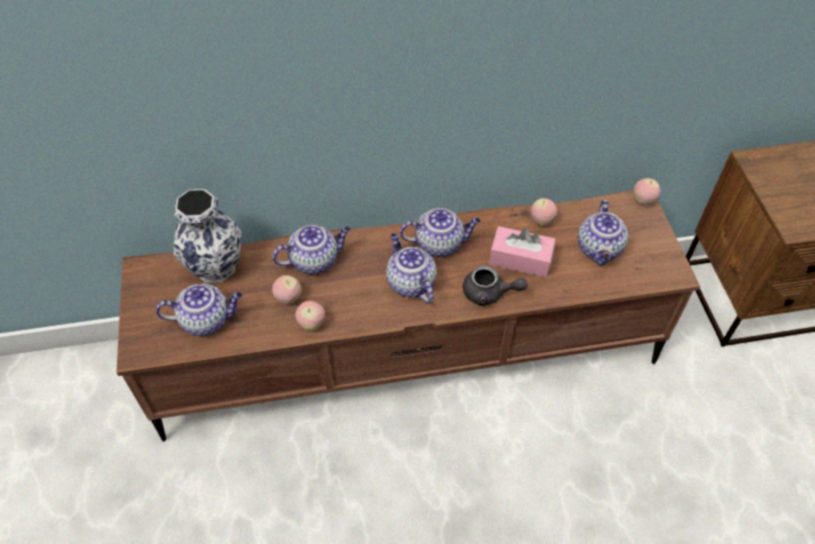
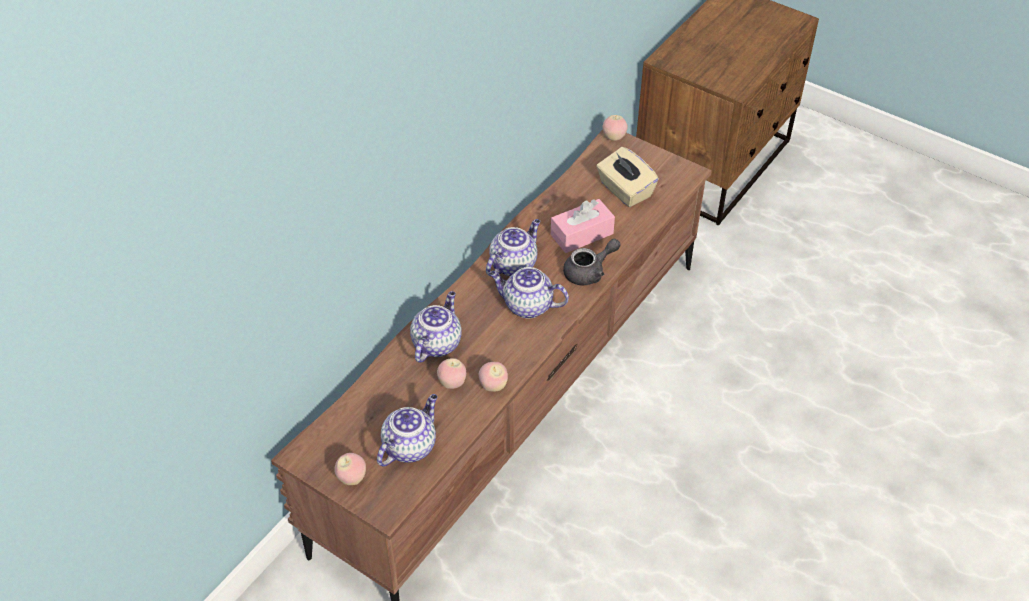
camera: 45 degrees left, 5 degrees down
(214, 267) = (362, 407): vase -> none
(541, 221) = (564, 198): apple -> apple (352, 478)
(599, 250) = (625, 190): teapot -> beige tissue box

